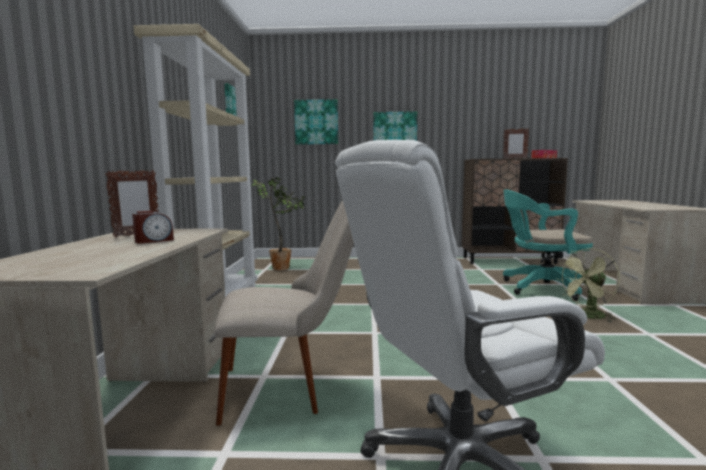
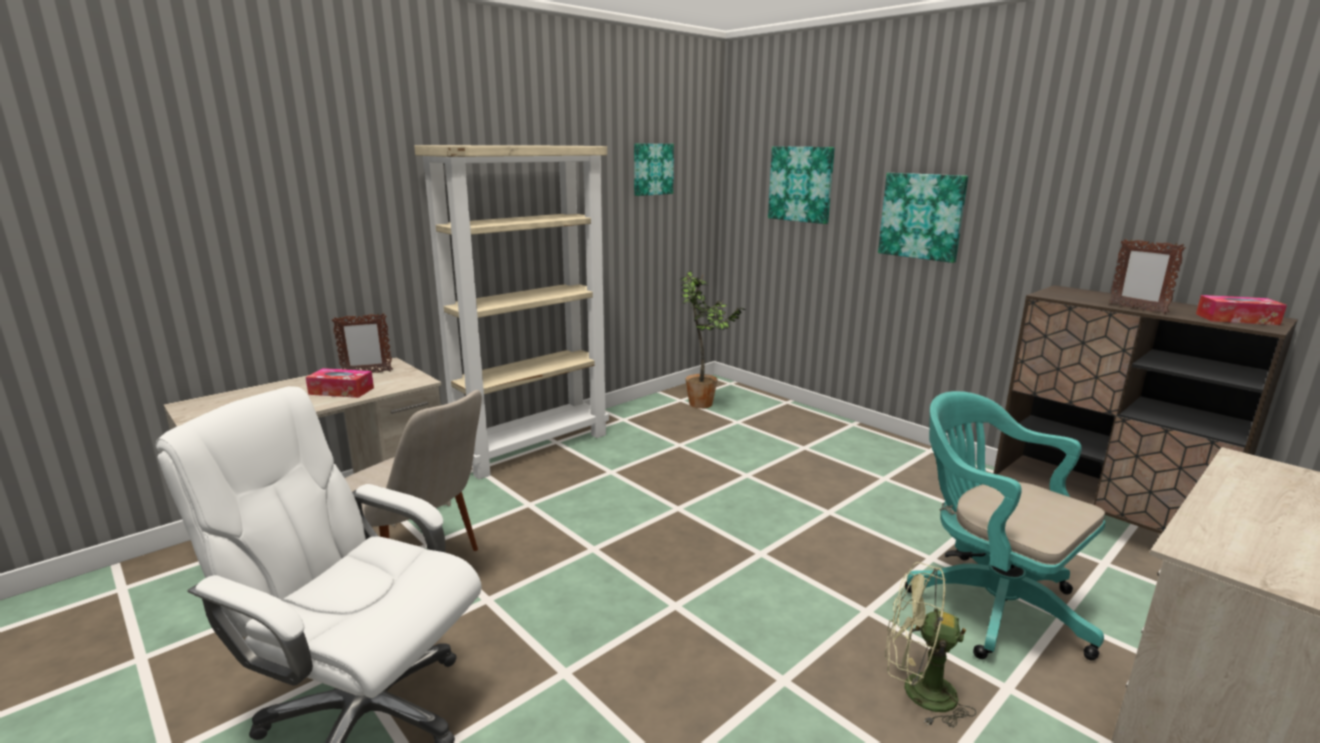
camera: 45 degrees right, 10 degrees up
(154, 241) = (341, 391): alarm clock -> tissue box

